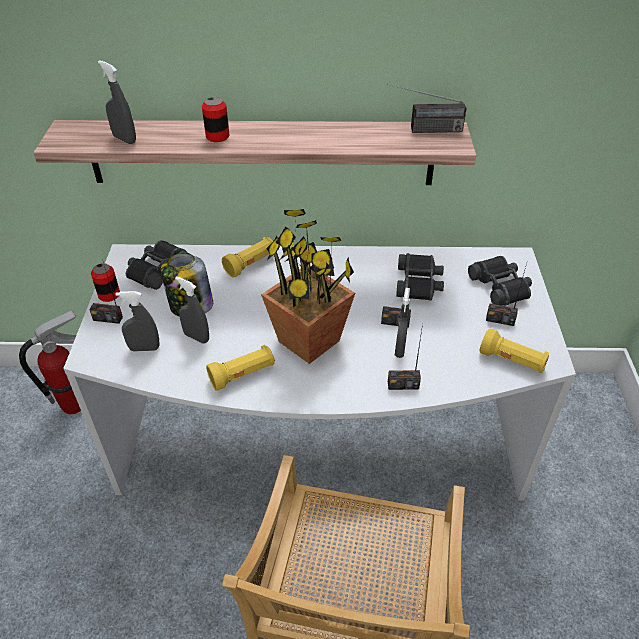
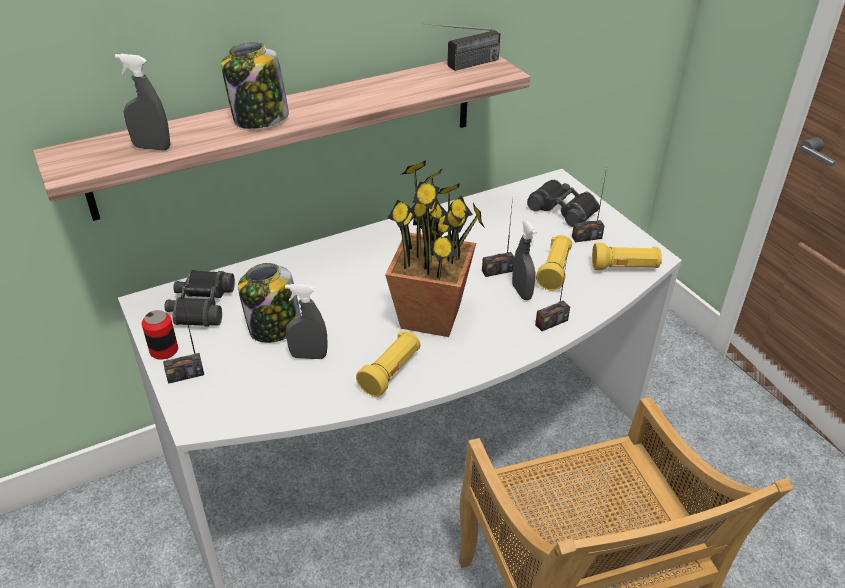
camera: 30 degrees left, 5 degrees down
(75, 405) = (93, 536): fire extinguisher -> none
(144, 348) = (258, 388): grey spray bottle -> none
(217, 136) = (259, 119): can -> jar
(251, 264) = (305, 266): yellow flashlight -> yellow flashlight (554, 271)
(419, 283) = (489, 229): black binoculars -> none

